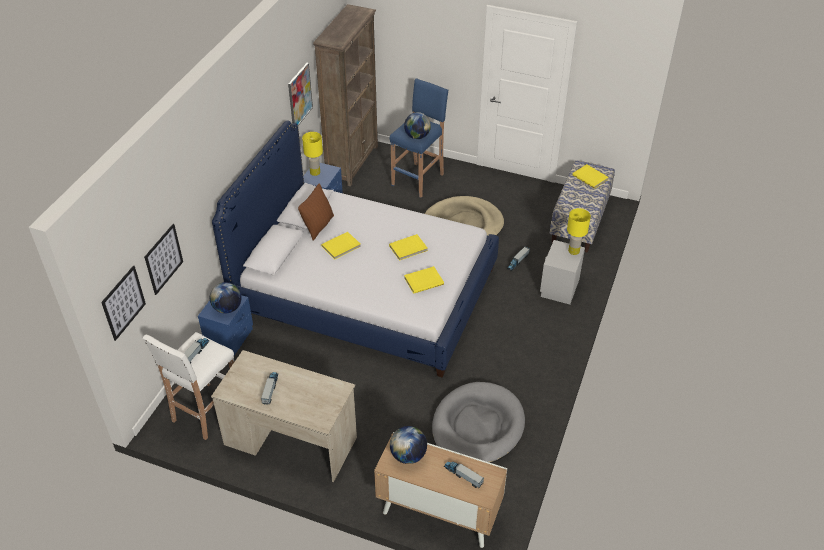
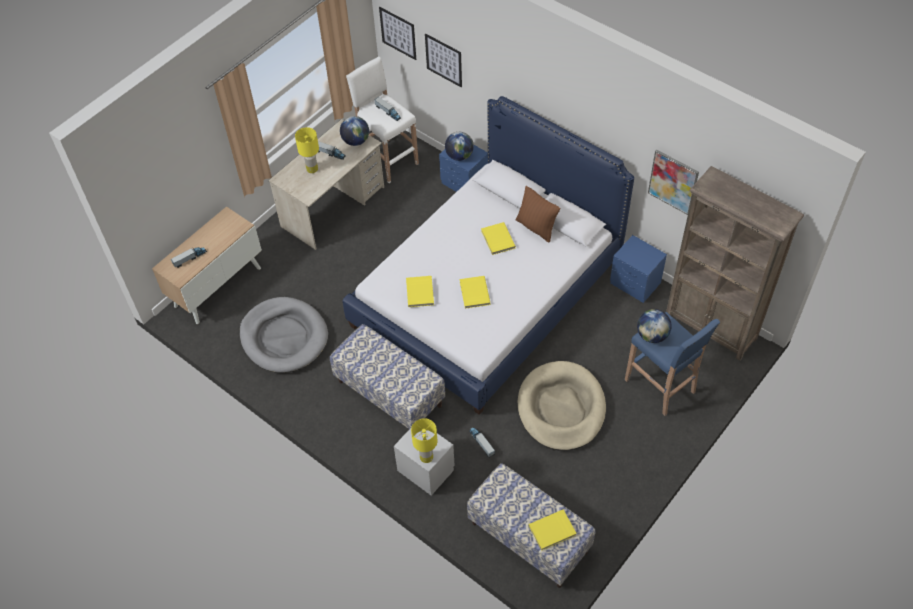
camera: 110 degrees right, 10 degrees up
(315, 173) = (644, 250): yellow table lamp -> yellow table lamp (312, 169)
(408, 455) = (227, 229): globe -> globe (355, 141)
(500, 328) = (390, 393): none -> bench

